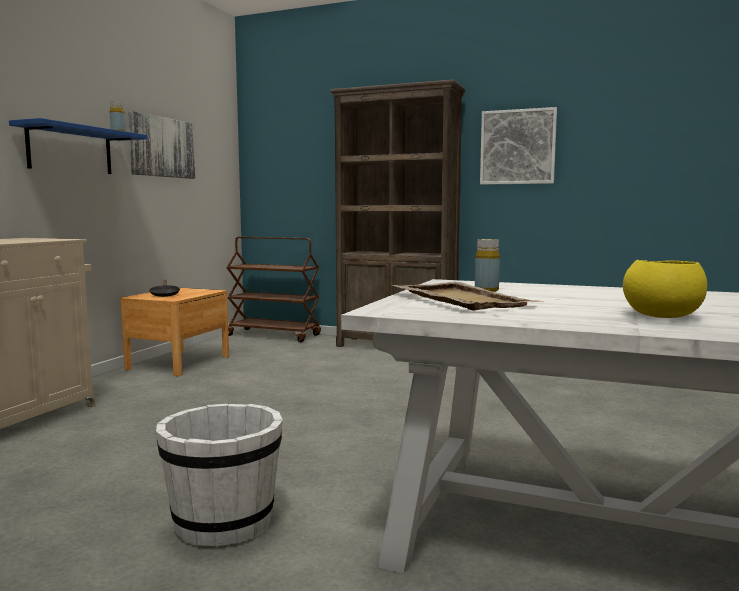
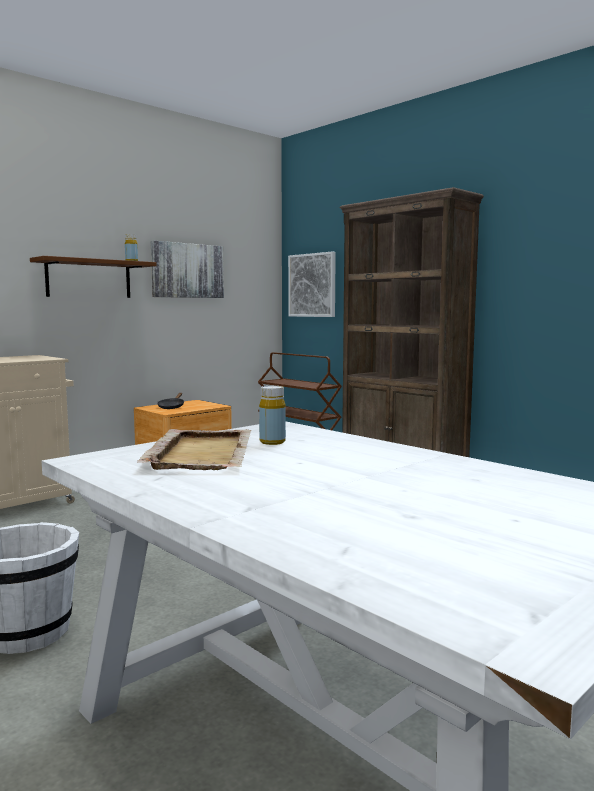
camera: 25 degrees right, 0 degrees up
(70, 150) = (89, 279): blue shelf -> brown shelf
(517, 147) = (540, 259): picture -> picture (312, 285)
(663, 316) = (316, 504): yellow bowl -> none

